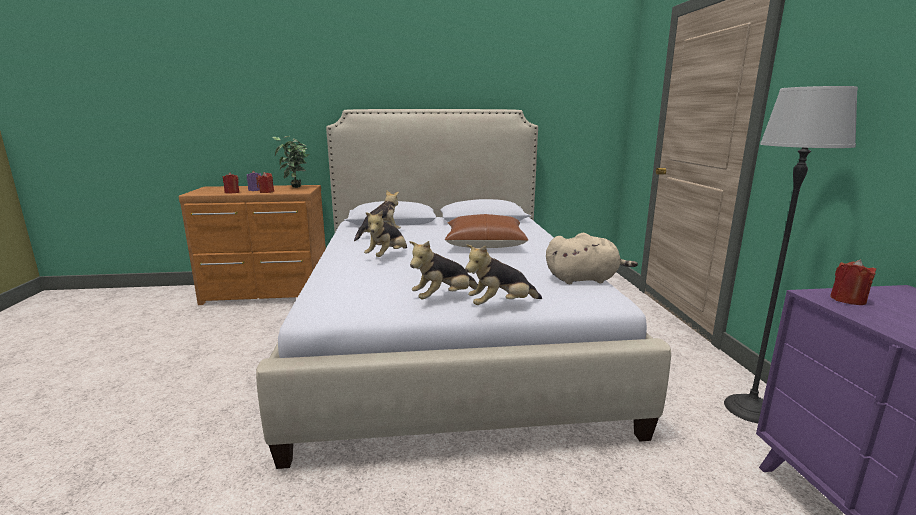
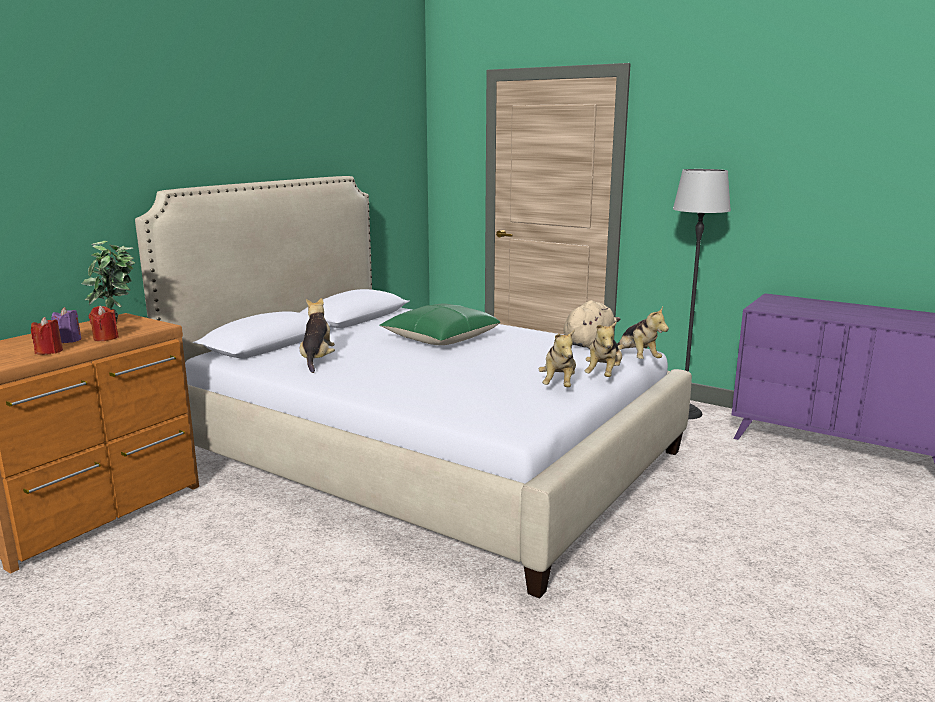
camera: 50 degrees left, 0 degrees up
(387, 256) = (406, 374): plush toy -> plush toy (636, 359)
(484, 244) = (440, 338): brown pillow -> green pillow
(848, 300) = (771, 307): red candle -> none

